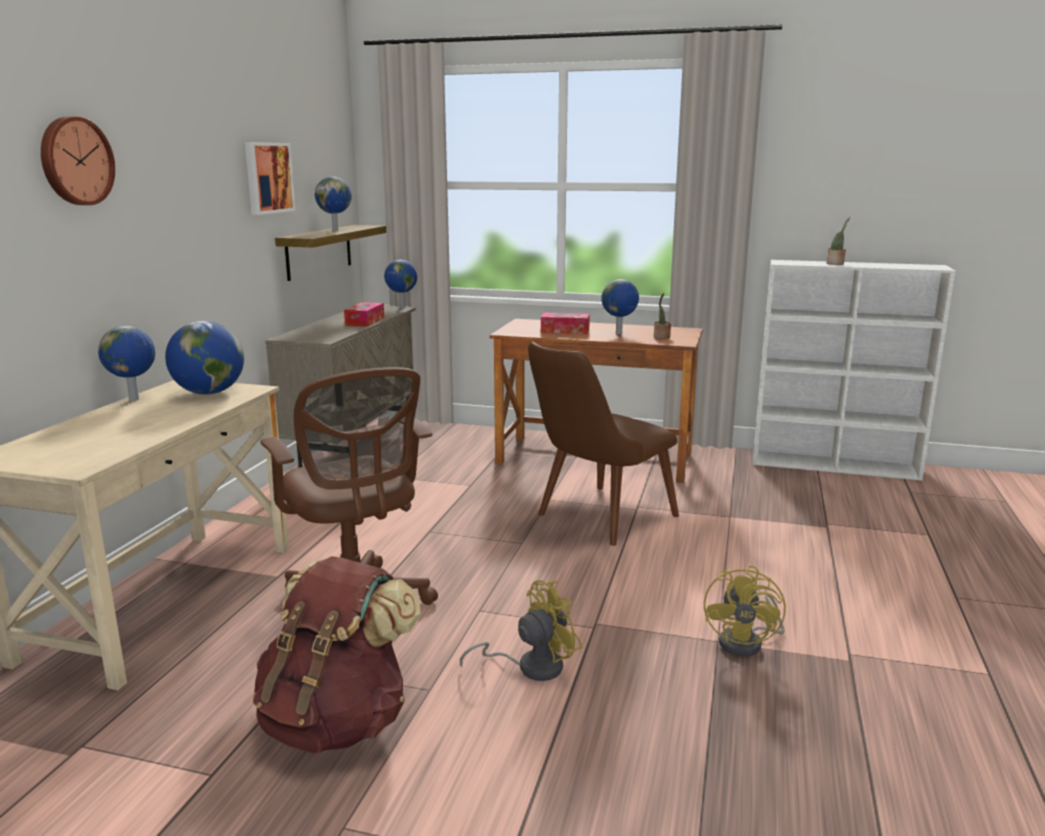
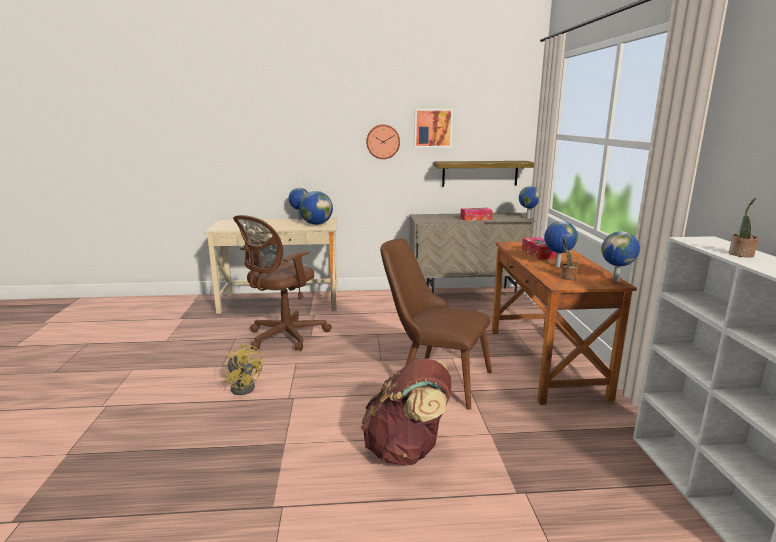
camera: 70 degrees right, 0 degrees up
(75, 161) = (294, 118): wall clock -> wall clock (383, 141)
(336, 230) = (483, 161): globe -> globe (616, 280)
(337, 721) = (197, 353): brown backpack -> brown backpack (407, 449)
(747, 643) = (285, 456): yellow fan -> none

